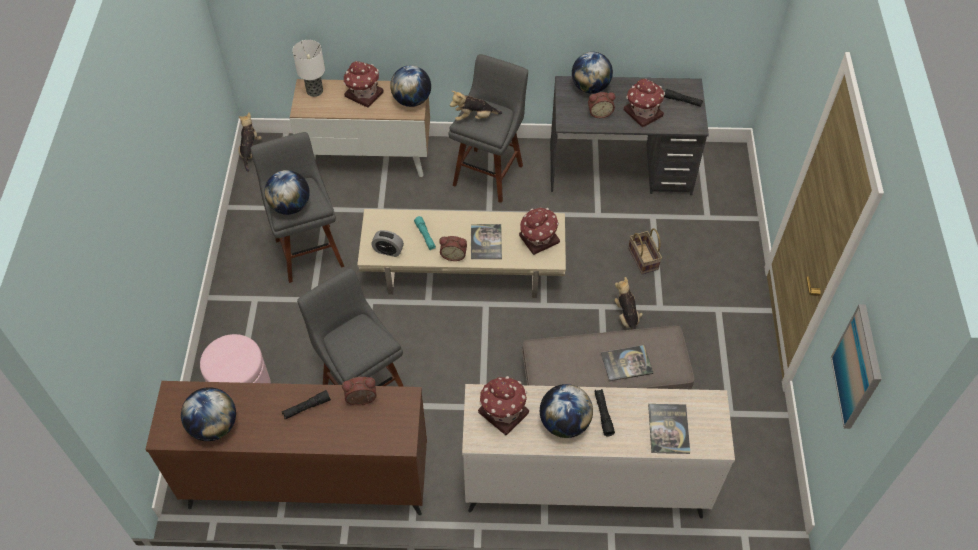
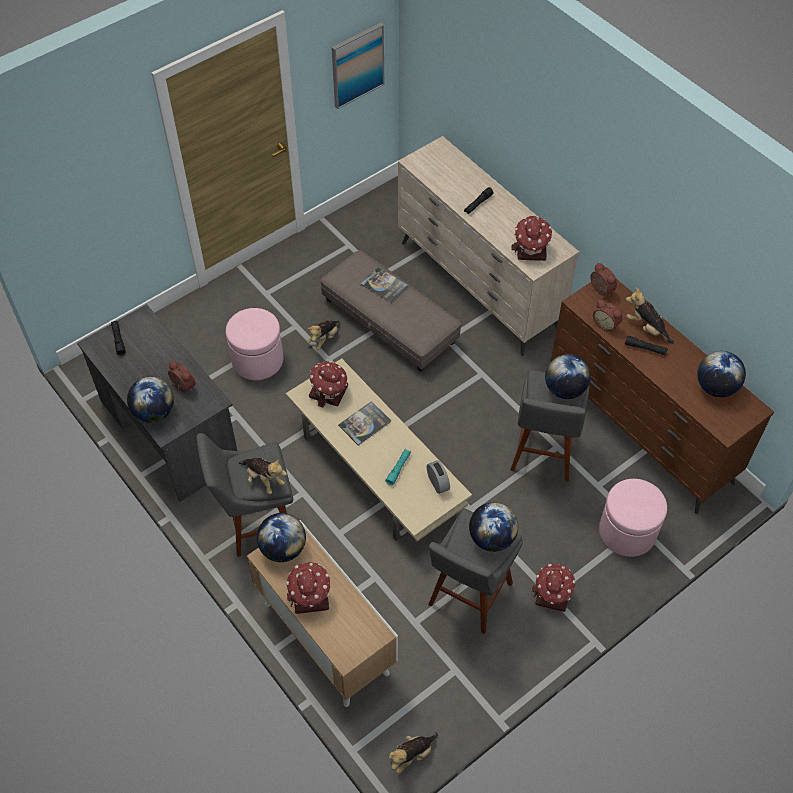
camera: 130 degrees left, 0 degrees up
(315, 90) = (343, 644): table lamp -> none
(324, 429) = (646, 328): none -> plush toy
(454, 254) = (397, 436): alarm clock -> alarm clock (600, 290)
(564, 423) = (504, 217): globe -> globe (565, 389)
(642, 112) = (156, 358): toy house -> toy house (552, 595)
(644, 259) = (257, 360): basket -> pink ottoman
(668, 429) = (454, 171): book -> none

